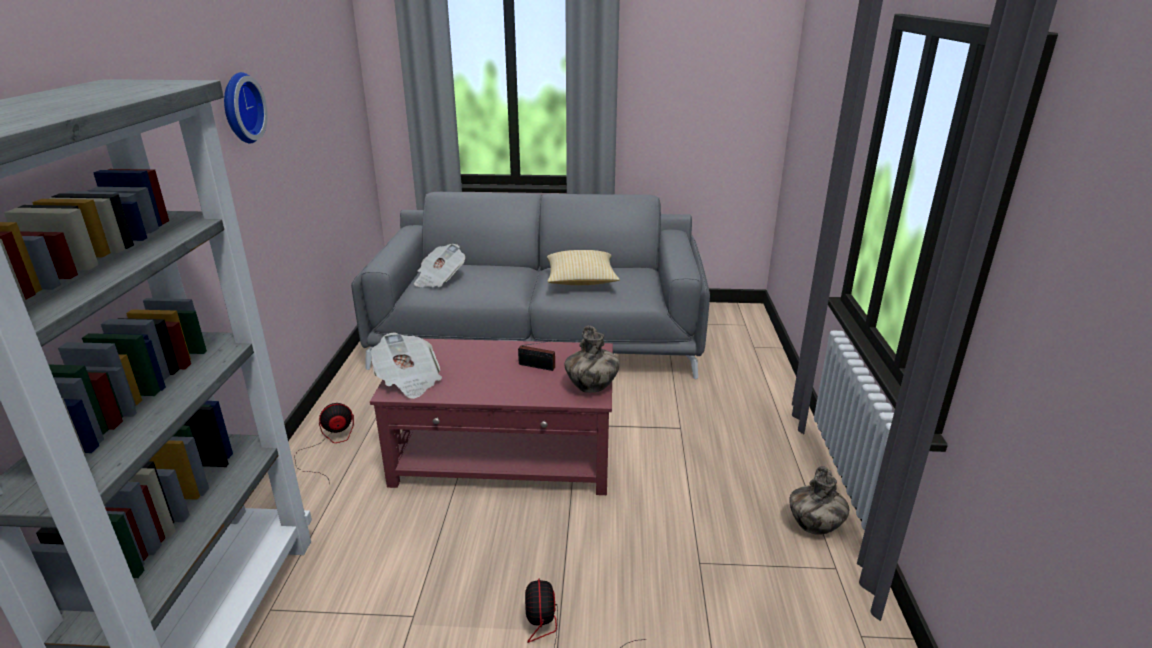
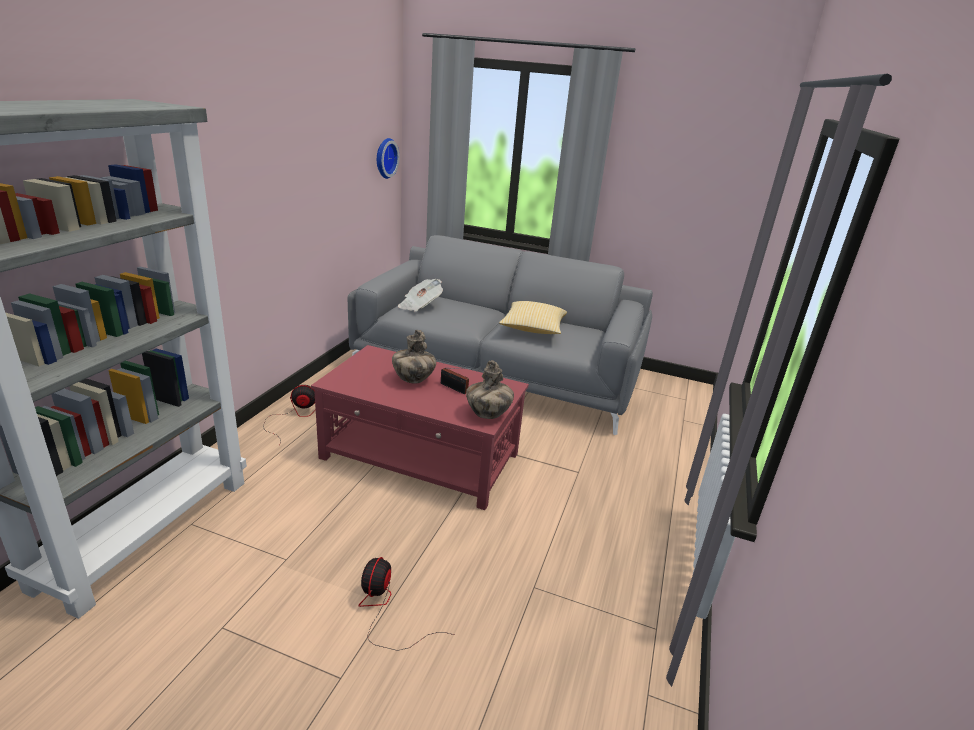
camera: 15 degrees right, 0 degrees up
(239, 108) = (267, 140): wall clock -> wall clock (384, 158)
(408, 381) = (348, 377): newspaper -> none
(814, 526) = (655, 587): vase -> vase (413, 380)

